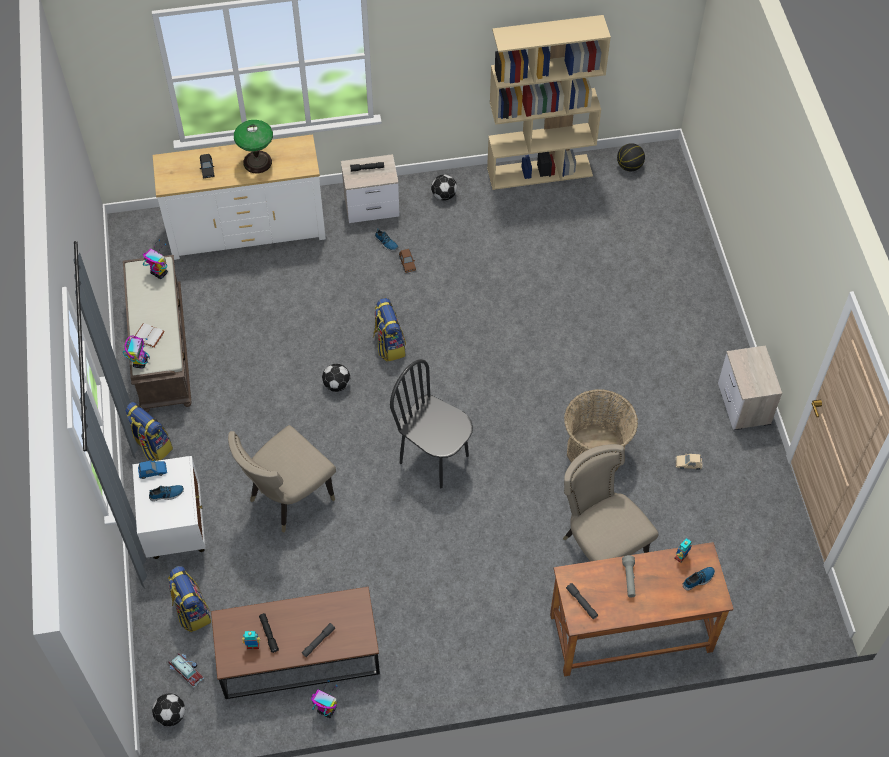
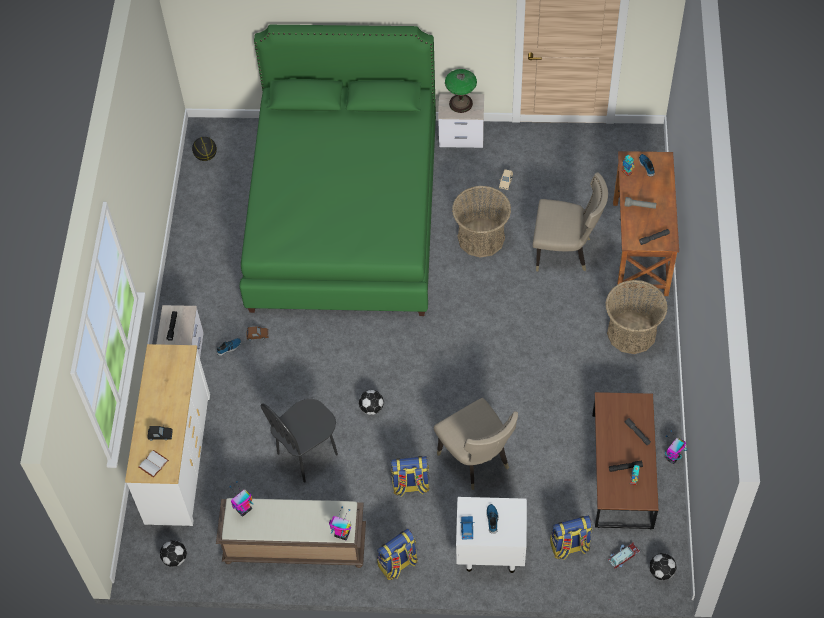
camera: 75 degrees left, 0 degrees up
(147, 336) = (314, 525): white book -> white book (154, 464)
(257, 162) = (165, 393): table lamp -> table lamp (460, 103)
(389, 345) = (340, 362): backpack -> backpack (410, 485)
(434, 458) = (462, 347): black chair -> black chair (307, 454)
(443, 196) = (191, 295): football -> football (175, 559)
(497, 640) = (631, 333): none -> basket
(540, 171) = (189, 219): beige bookcase -> none
(587, 309) = (344, 215): none -> green bed
(600, 547) = (565, 252): beige chair -> beige chair turned 150 degrees counterclockwise

